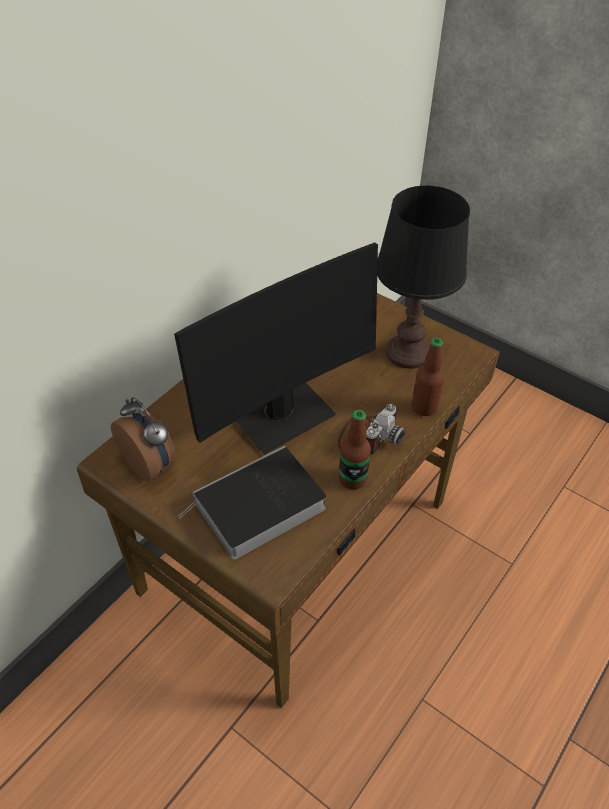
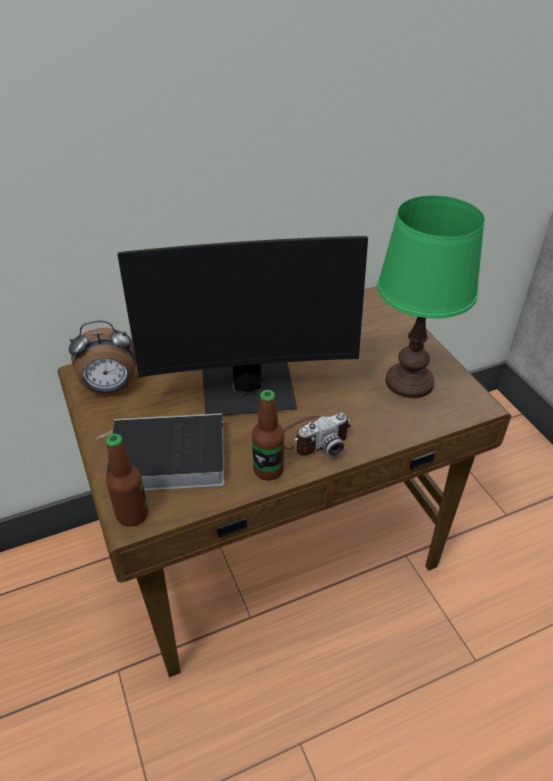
camera: 30 degrees right, 5 degrees down
(150, 464) = (110, 388): alarm clock -> alarm clock turned 90 degrees clockwise
(407, 352) = (409, 381): black table lamp -> green table lamp
(424, 407) = (388, 435): bottle -> bottle (132, 514)

